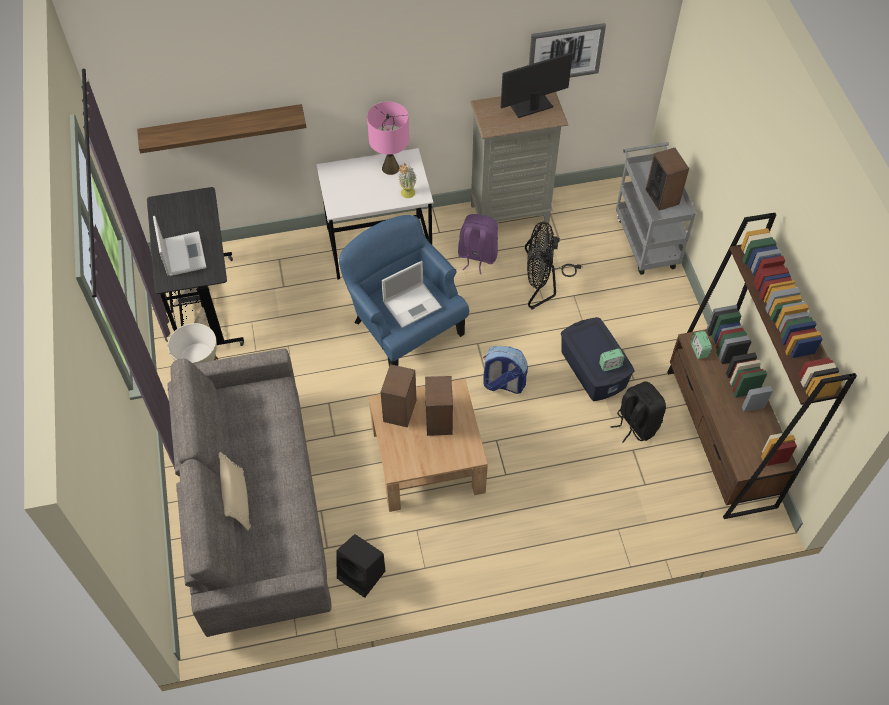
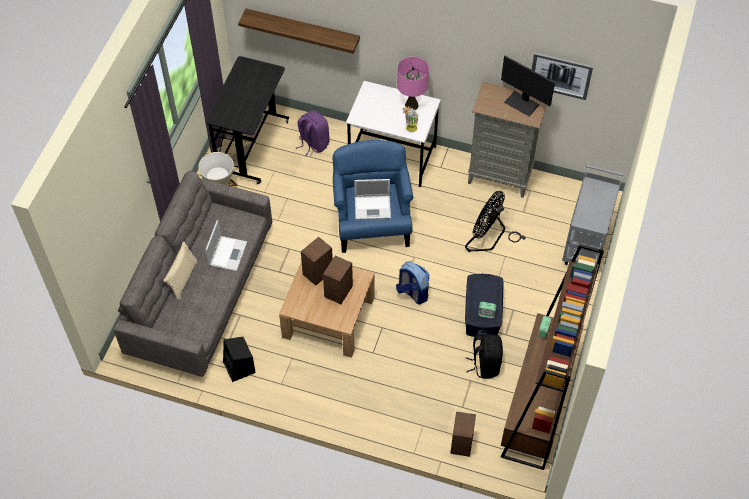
camera: 30 degrees right, 0 degrees up
(183, 253) = (237, 103): laptop -> laptop (228, 253)
(477, 256) = (455, 196): purple backpack -> purple backpack (313, 143)
(531, 106) = (522, 103): monitor -> monitor turned 150 degrees counterclockwise
(662, 196) = (594, 212): speaker -> speaker (461, 443)

